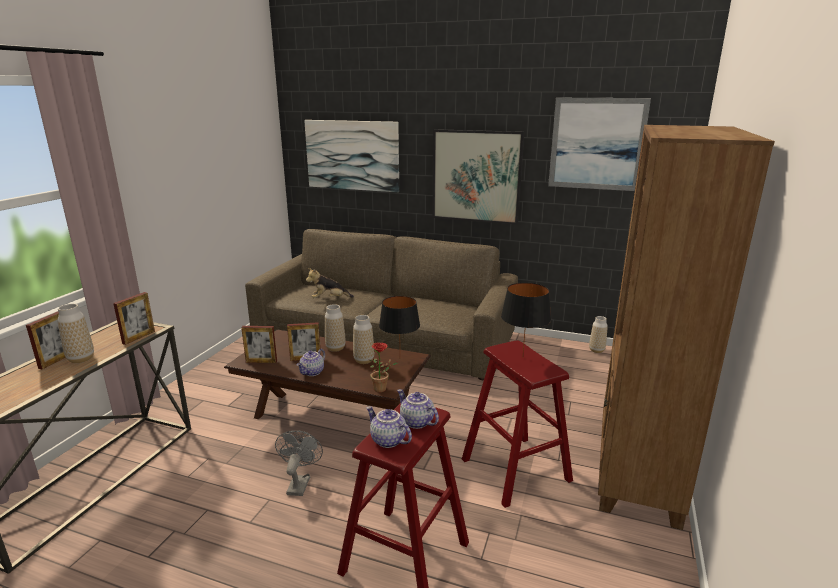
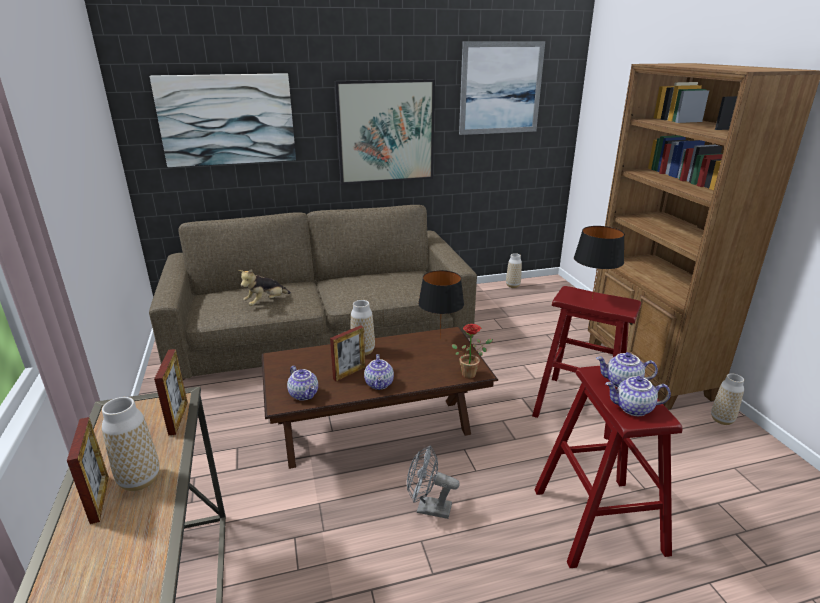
camera: 35 degrees left, 5 degrees up
(261, 361) = (304, 394): picture frame -> teapot
(299, 483) = (428, 508): grey fan -> grey fan turned 45 degrees counterclockwise
(364, 360) = (410, 353): vase -> vase (722, 420)

